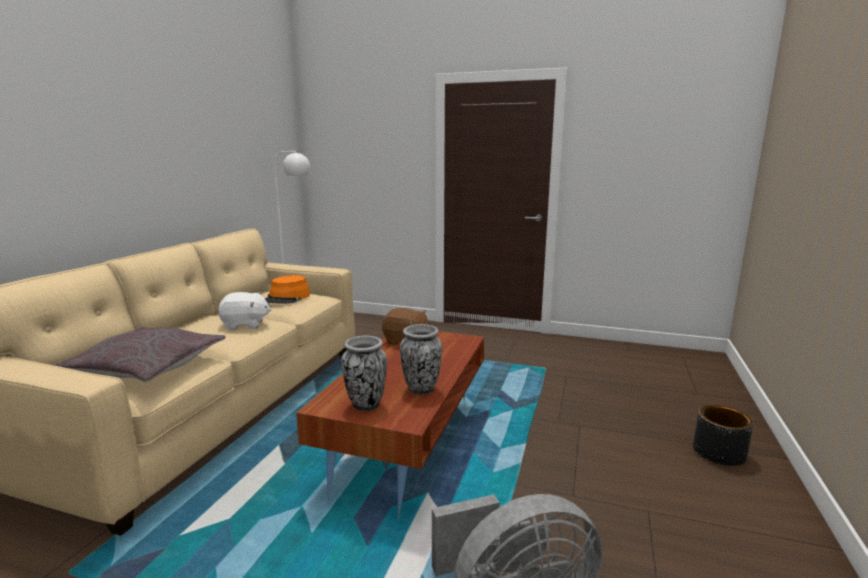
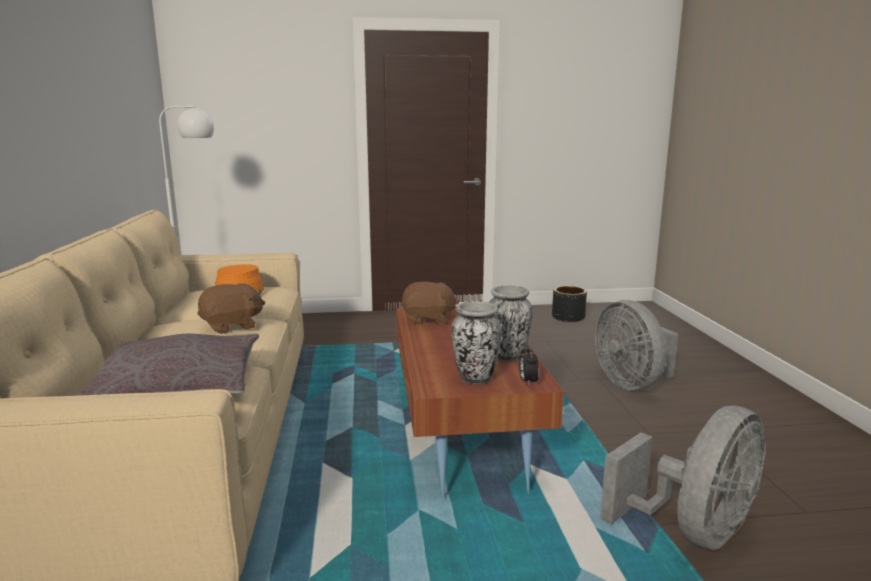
camera: 25 degrees left, 0 degrees up
(245, 325) = (232, 326): white plush toy -> brown plush toy
(403, 418) = (527, 381): none -> alarm clock
(609, 438) = (631, 383): none -> grey fan
(719, 453) = (719, 377): black planter -> black planter (568, 317)

